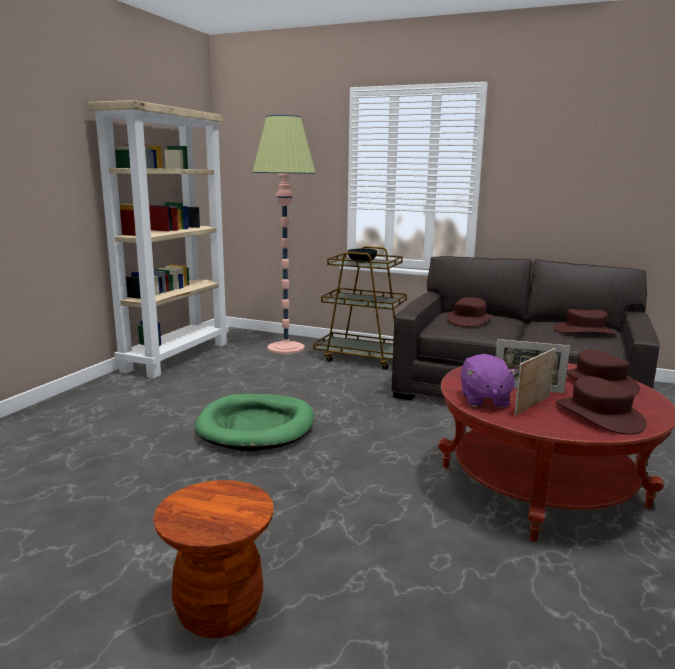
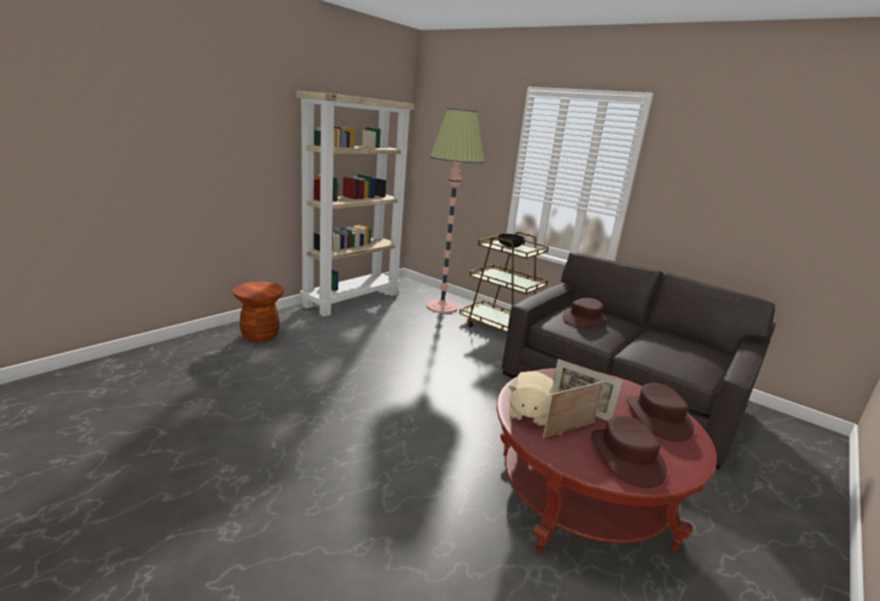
camera: 15 degrees right, 5 degrees up
(219, 612) = (246, 541): brown stool -> brown stool (260, 335)
(256, 426) = (373, 378): green dog bed -> none
(484, 400) = (528, 413): purple plush toy -> beige plush toy
(584, 331) = (689, 353): brown hat -> none

